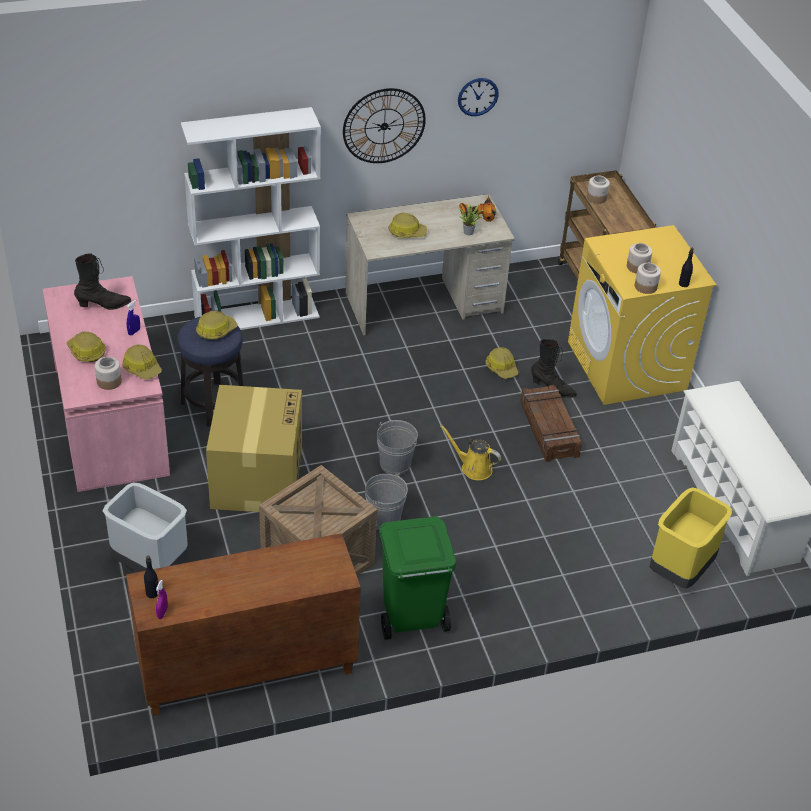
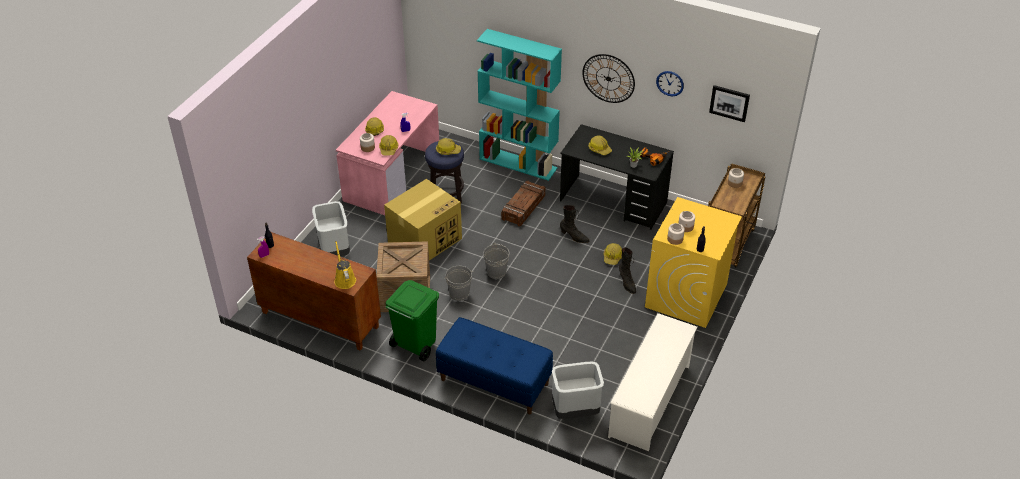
camera: 45 degrees right, 0 degrees up
(104, 305) = (408, 111): black boot -> black boot (574, 237)
(257, 315) = (518, 163): white bookcase -> turquoise bookcase
(424, 303) = (613, 202): beige desk -> black desk
(473, 468) = (533, 297): yellow watering can -> yellow watering can (344, 279)
(549, 429) = (598, 302): crate -> crate (524, 207)
(556, 599) = (494, 382): none -> blue bench
(563, 91) = (729, 103): none -> picture
(680, 569) = (575, 410): yellow trash can -> grey trash can

